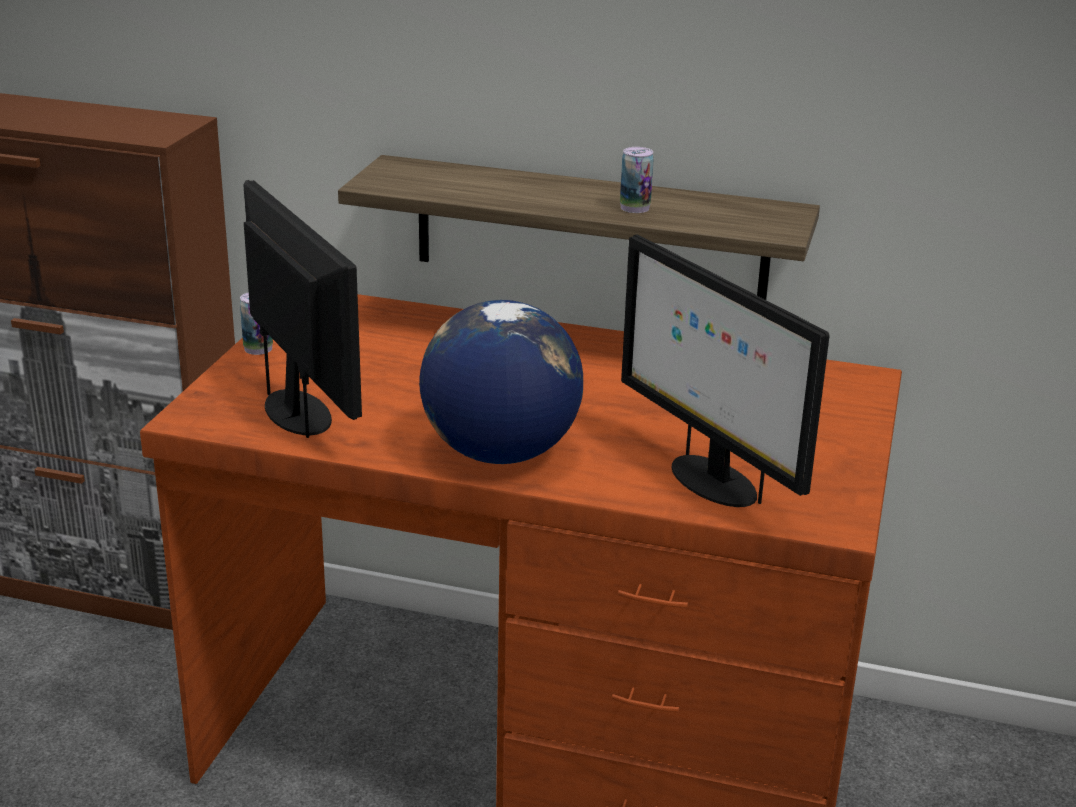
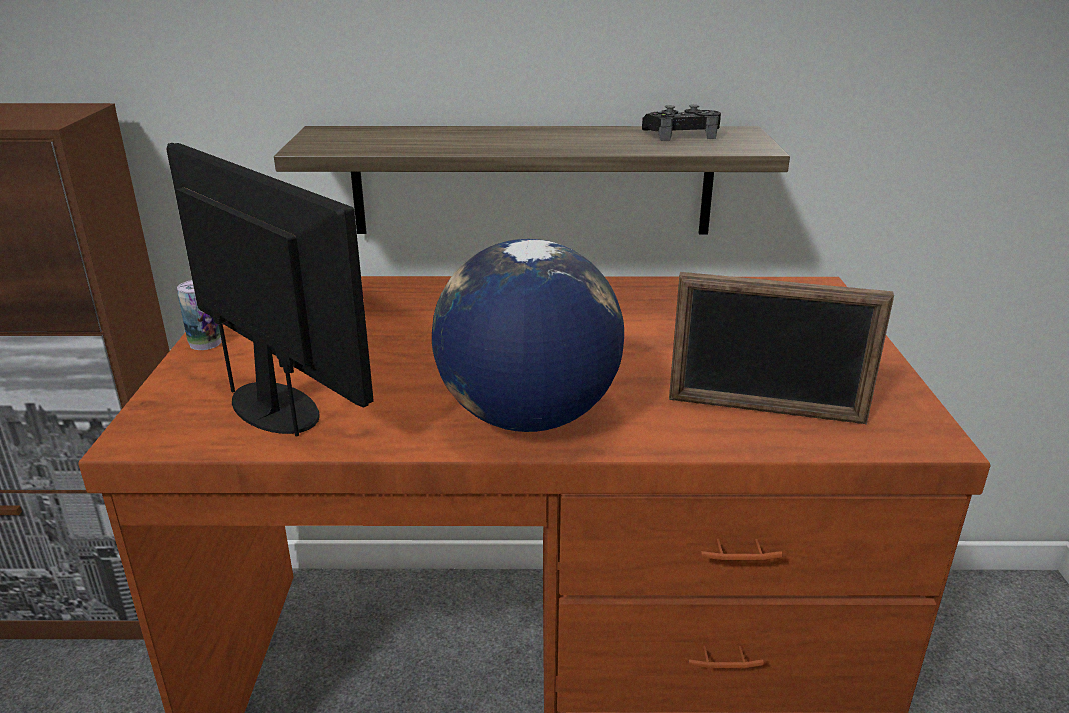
camera: 15 degrees left, 0 degrees up
(635, 208) = (596, 142): can -> none
(711, 481) = (765, 410): monitor -> picture frame
(725, 208) = (681, 135): none -> black game controller

